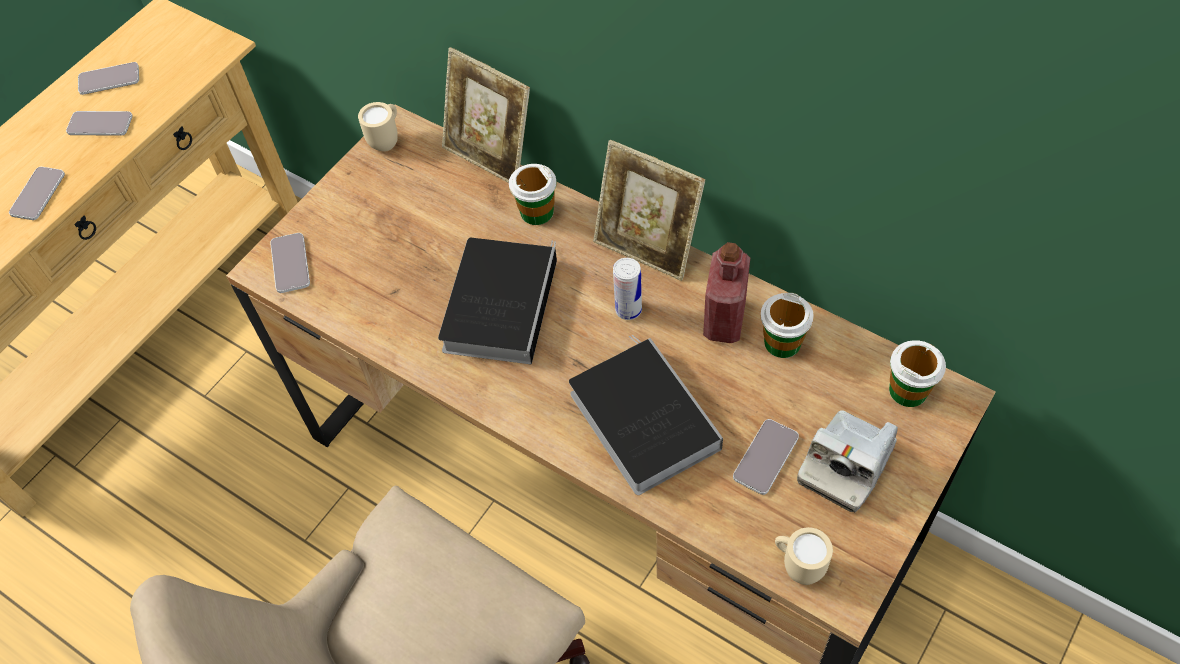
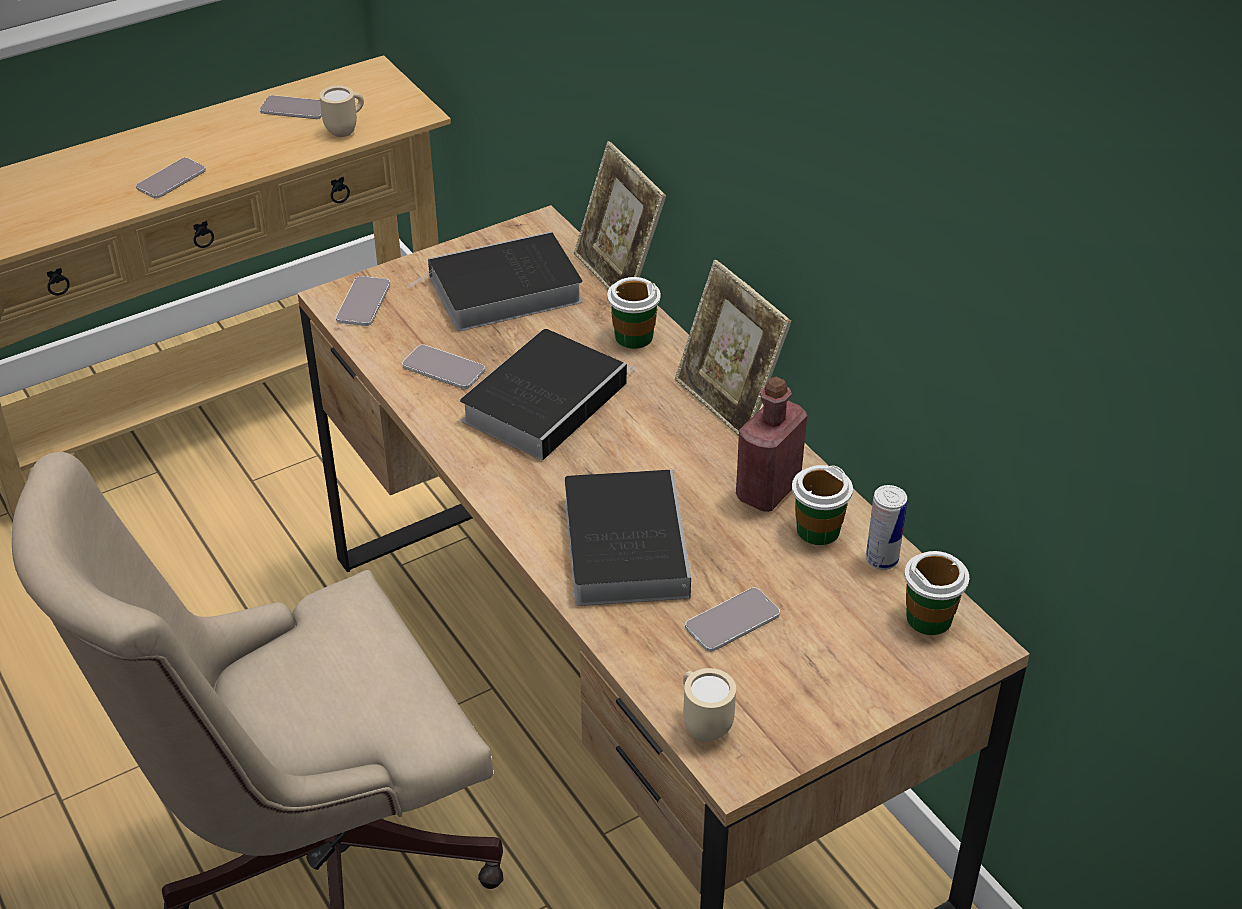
camera: 20 degrees right, 15 degrees down
(100, 124) = (262, 142): phone -> phone (443, 368)
(387, 141) = (522, 232): beige mug -> beige mug (346, 130)
(402, 207) = (501, 291): none -> book
(628, 310) = (672, 448): can -> can (881, 560)
(845, 465) = (814, 658): camera -> none

